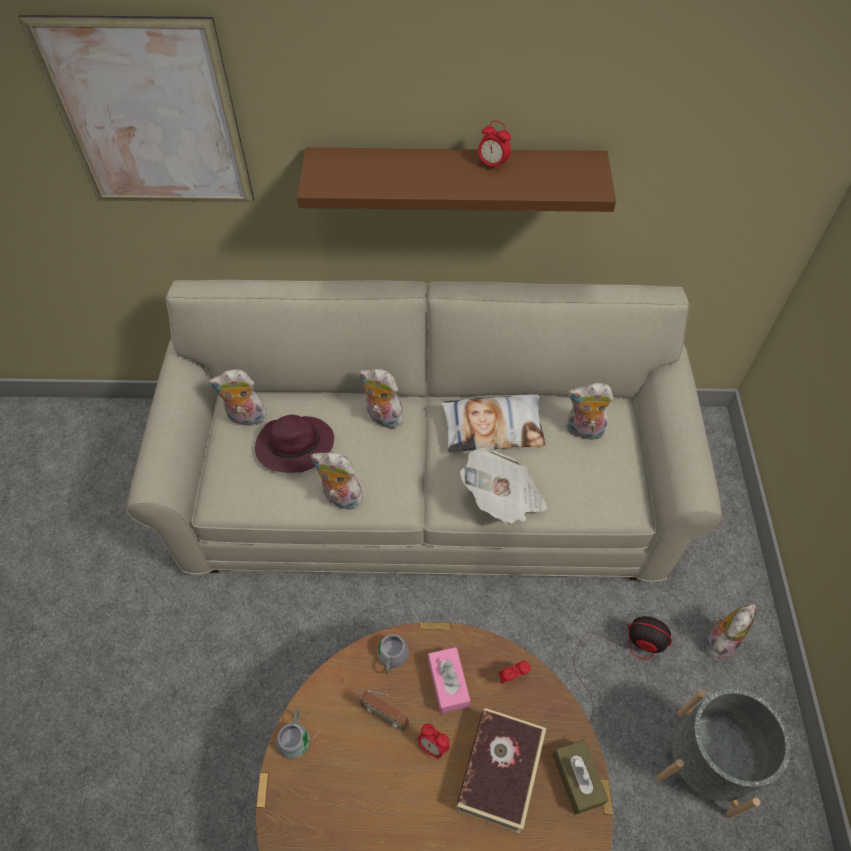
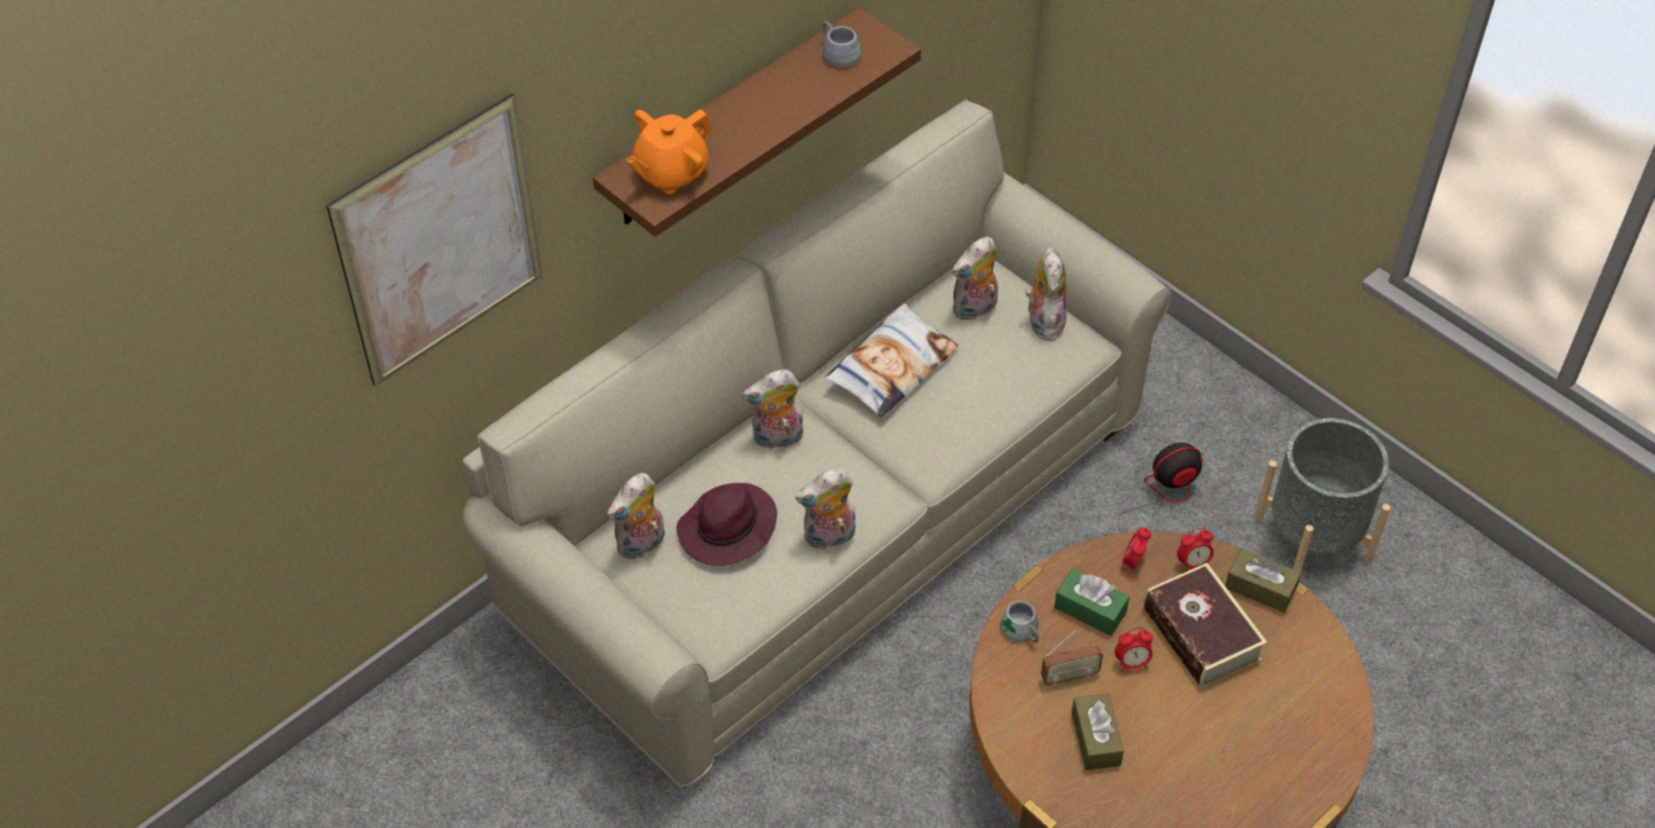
camera: 45 degrees left, 5 degrees down
(298, 737) = (1021, 754): grey mug -> grey mug (841, 51)
(350, 173) = (670, 173): none -> orange teapot
(351, 775) = (1095, 739): none -> brown tissue box
(448, 683) = (1090, 610): pink tissue box -> green tissue box
(492, 164) = (782, 83): alarm clock -> alarm clock (1193, 563)
(503, 498) = (973, 420): newspaper -> none
(719, 640) = (1229, 432): plush toy -> plush toy (1043, 321)

